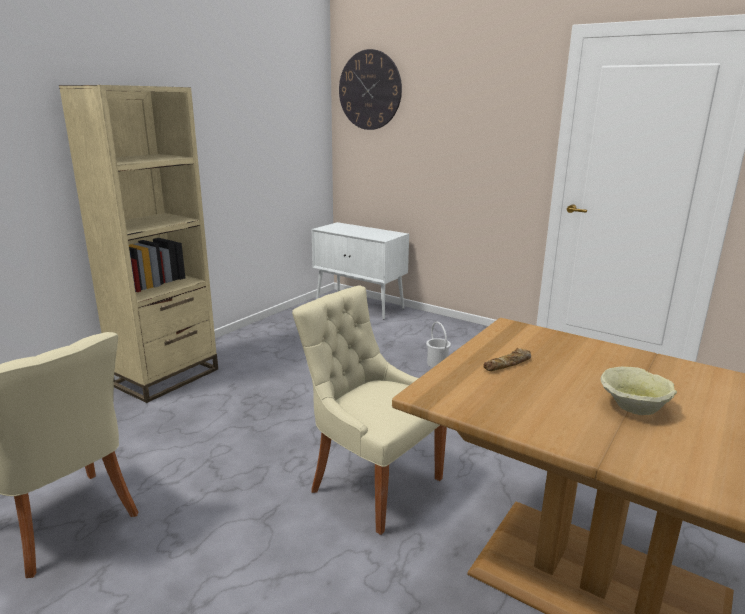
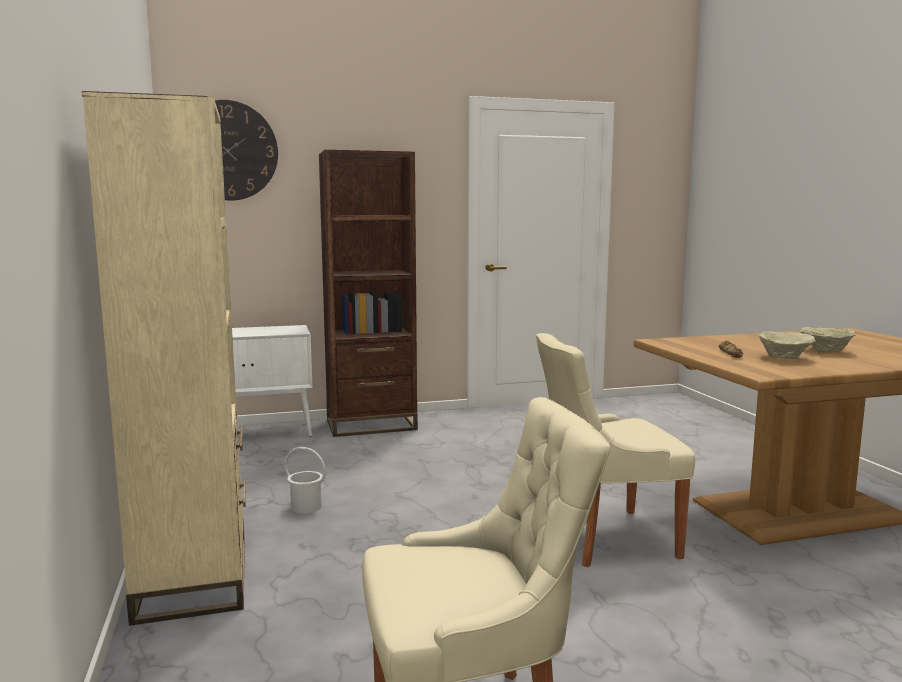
camera: 50 degrees left, 10 degrees down
(435, 325) = (371, 425): none -> brown bookcase
(437, 363) = (445, 449): white bucket -> white bucket (306, 507)
(537, 392) = (785, 358): none -> beige bowl

